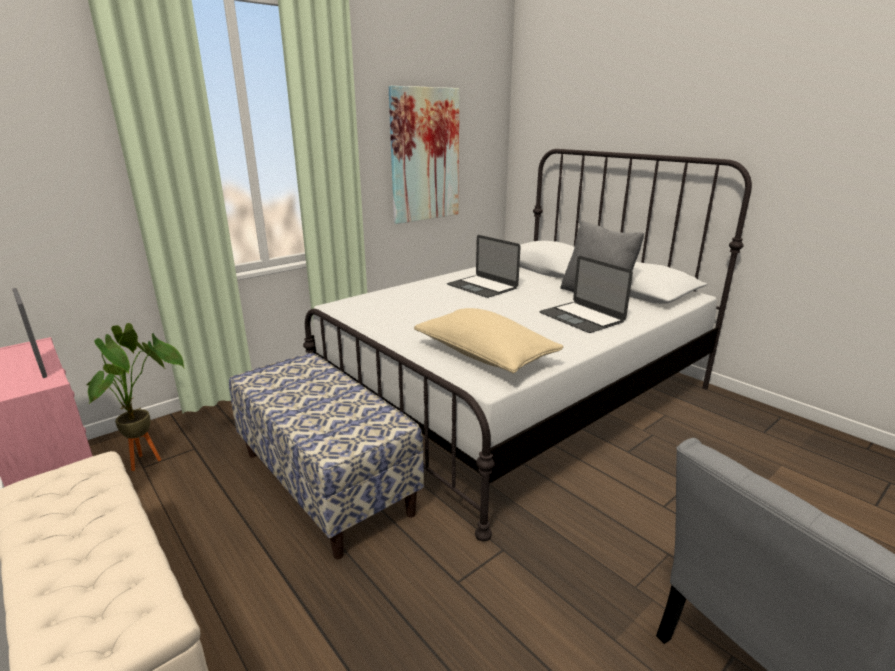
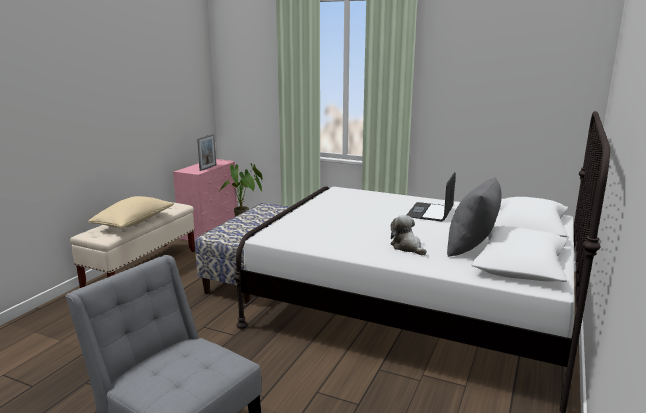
camera: 65 degrees right, 5 degrees down
(425, 155) = (486, 102): picture -> none
(484, 356) = (301, 230): beige pillow -> beige pillow (134, 223)
(581, 317) = (407, 247): laptop -> plush toy

